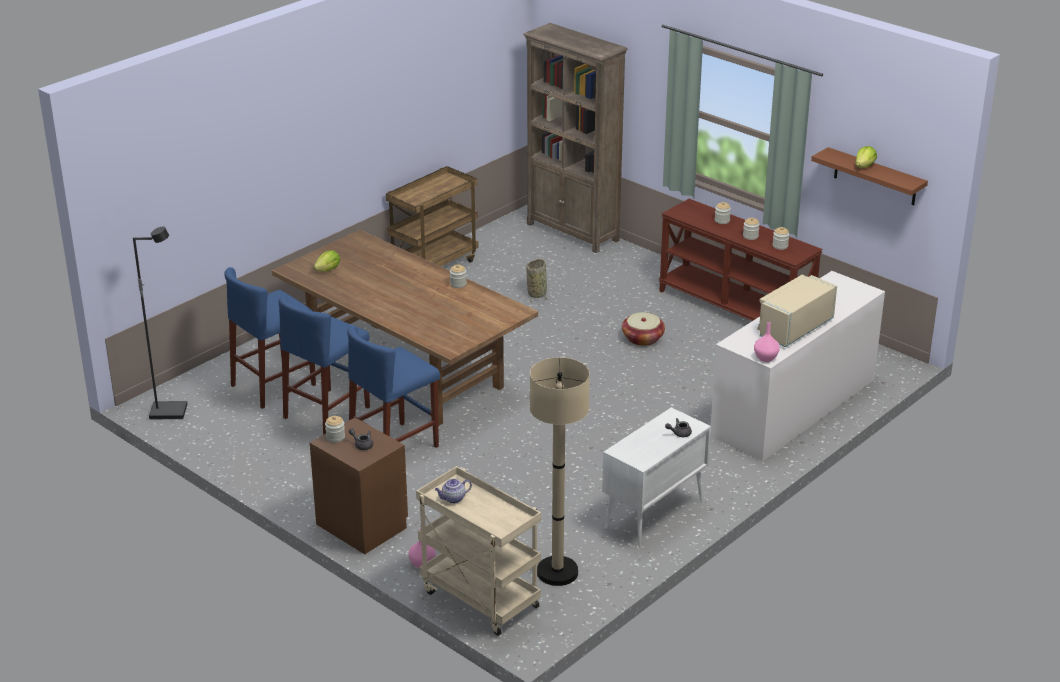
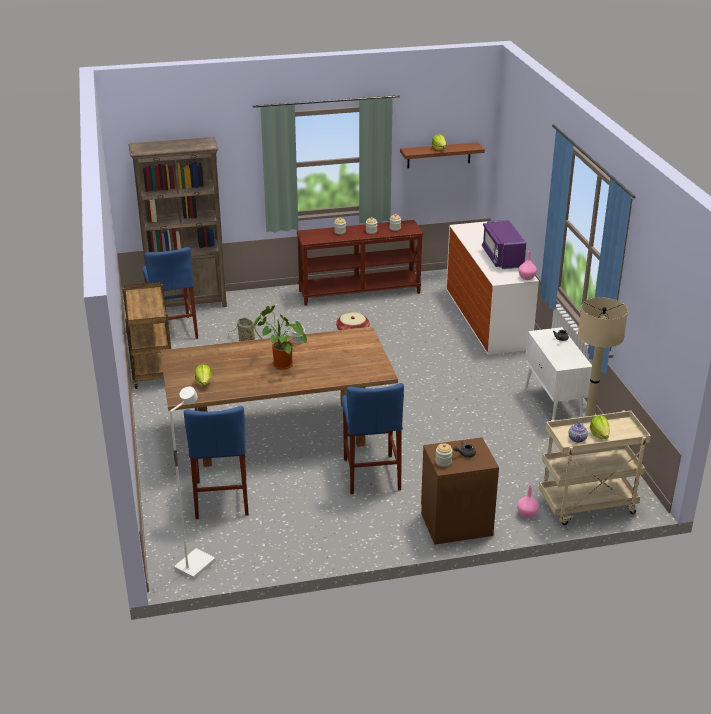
camera: 55 degrees left, 0 degrees up
(169, 411) = (194, 564): black floor lamp -> white floor lamp
(327, 412) = (291, 486): blue stool -> blue stool (173, 330)
(402, 292) = (280, 364): none -> potted plant
(477, 510) = (599, 434): none -> lettuce
(794, 328) = (502, 258): beige microwave -> purple microwave

